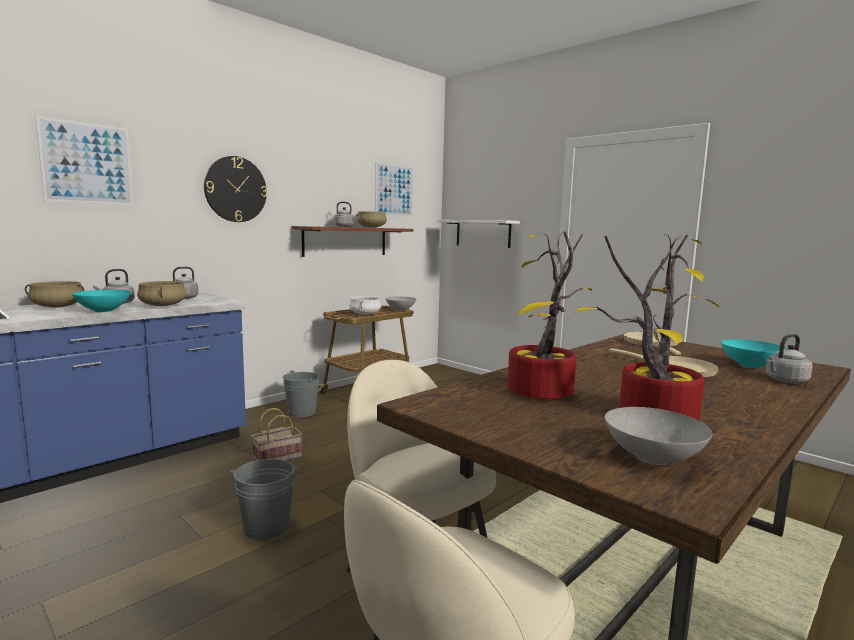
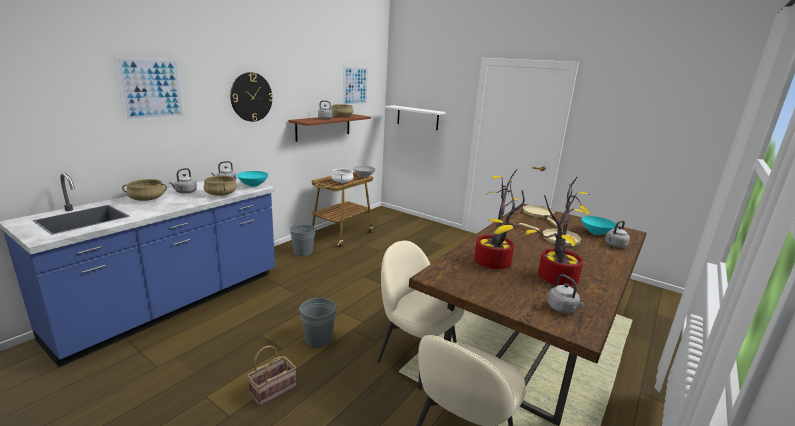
camera: 10 degrees left, 10 degrees up
(103, 311) = (186, 203): turquoise bowl -> turquoise bowl (253, 185)
(278, 457) = (303, 289): basket -> basket (273, 389)
(654, 459) = (563, 309): grey bowl -> grey kettle

